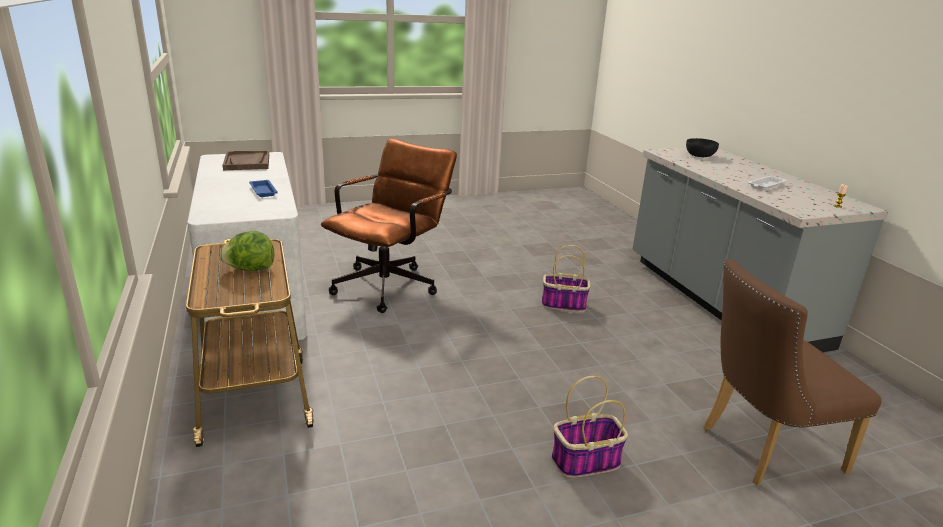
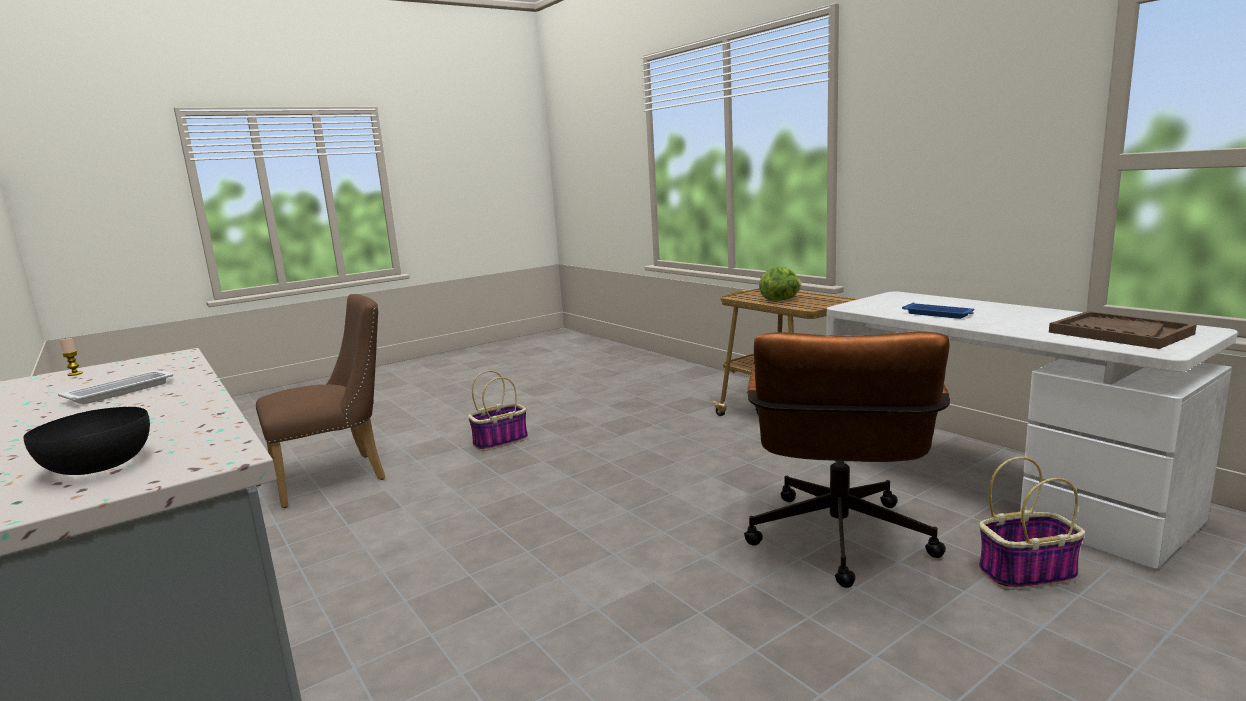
camera: 165 degrees right, 10 degrees down
(563, 304) = (527, 585): basket -> basket (1027, 573)

